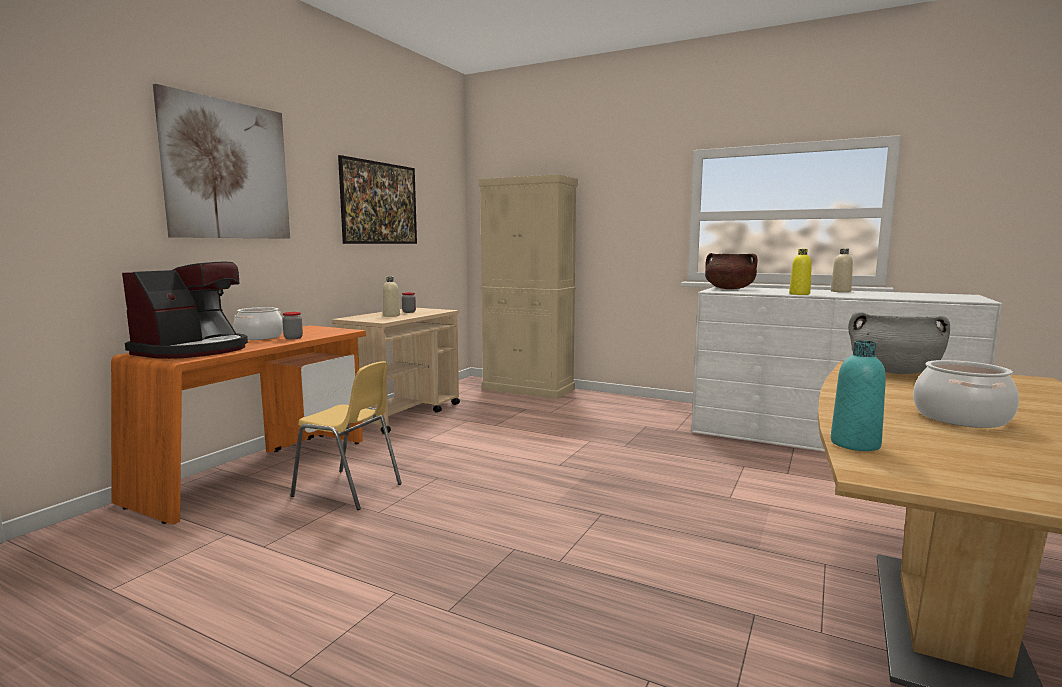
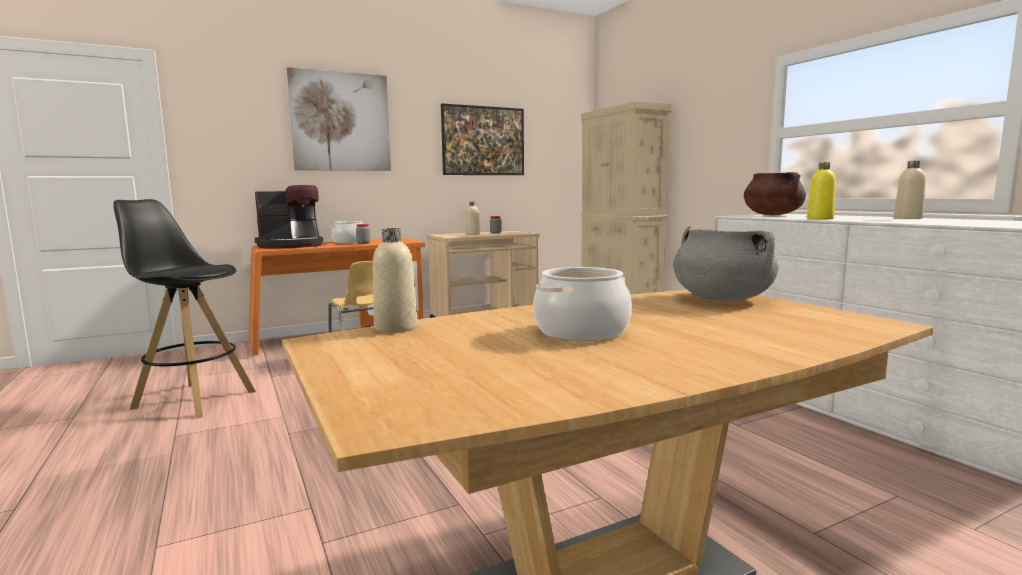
camera: 35 degrees right, 0 degrees up
(204, 615) = (194, 399): none -> black stool
(855, 444) = (396, 328): turquoise bottle -> beige bottle

